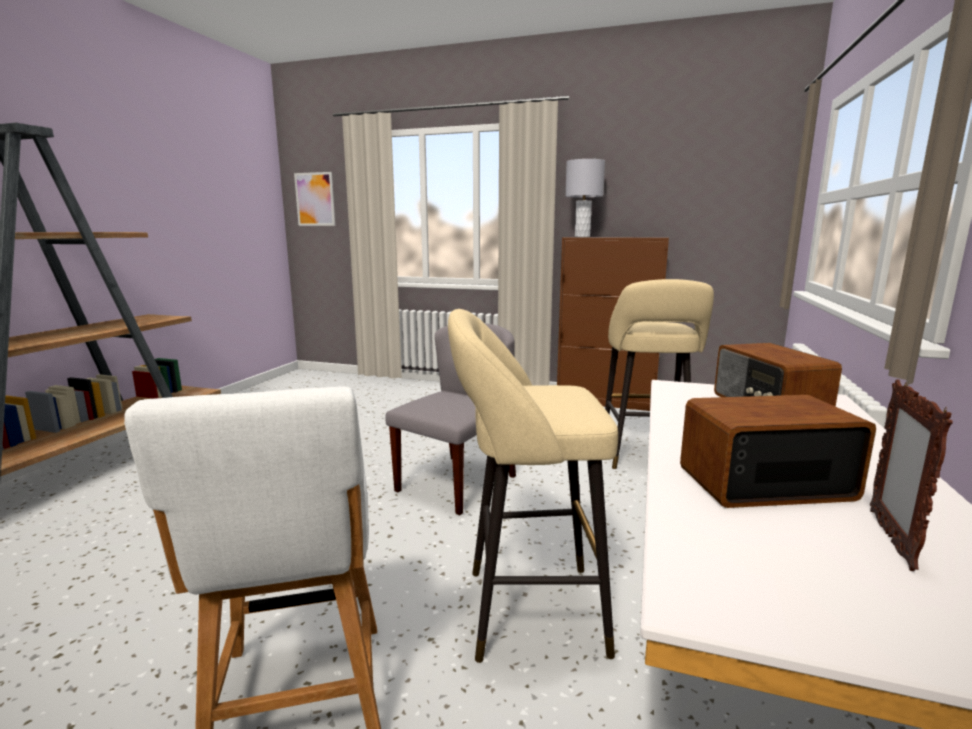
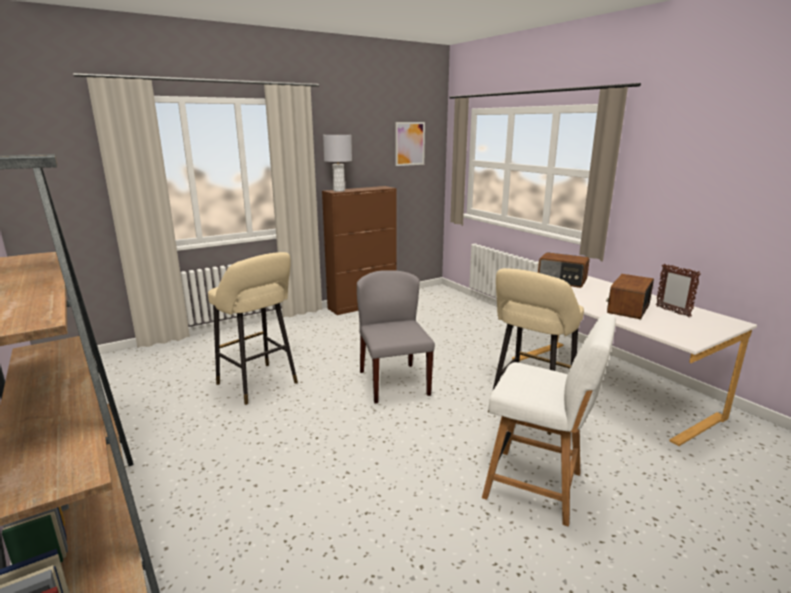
camera: 50 degrees left, 5 degrees up
(315, 199) = (43, 168): picture -> picture (409, 143)
(646, 457) = (441, 328): beige stool -> beige stool (260, 385)

